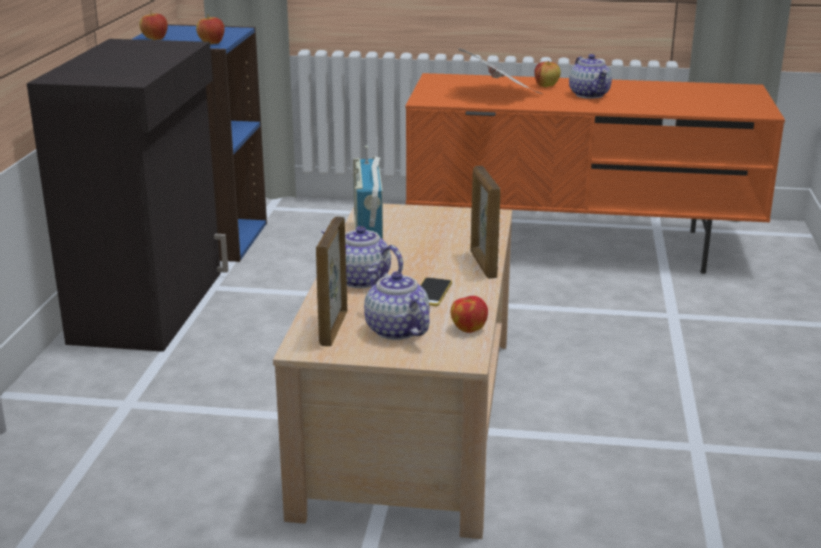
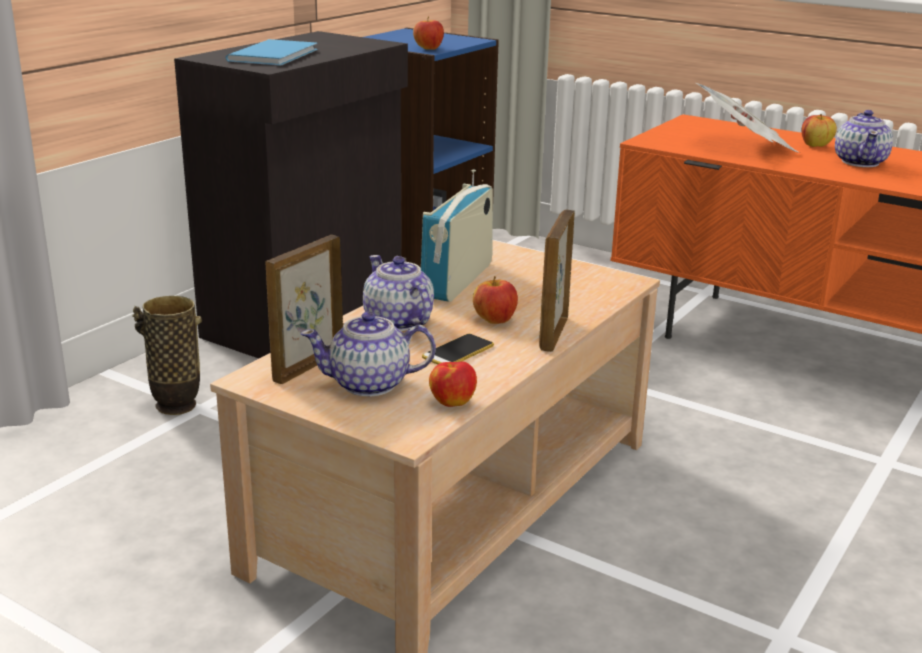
camera: 25 degrees right, 0 degrees up
(104, 407) = (176, 406): none -> vase
(117, 67) = (277, 55): none -> blue book
(155, 39) = (380, 39): apple -> apple (494, 320)
(396, 330) = (370, 384): teapot -> teapot turned 90 degrees counterclockwise

